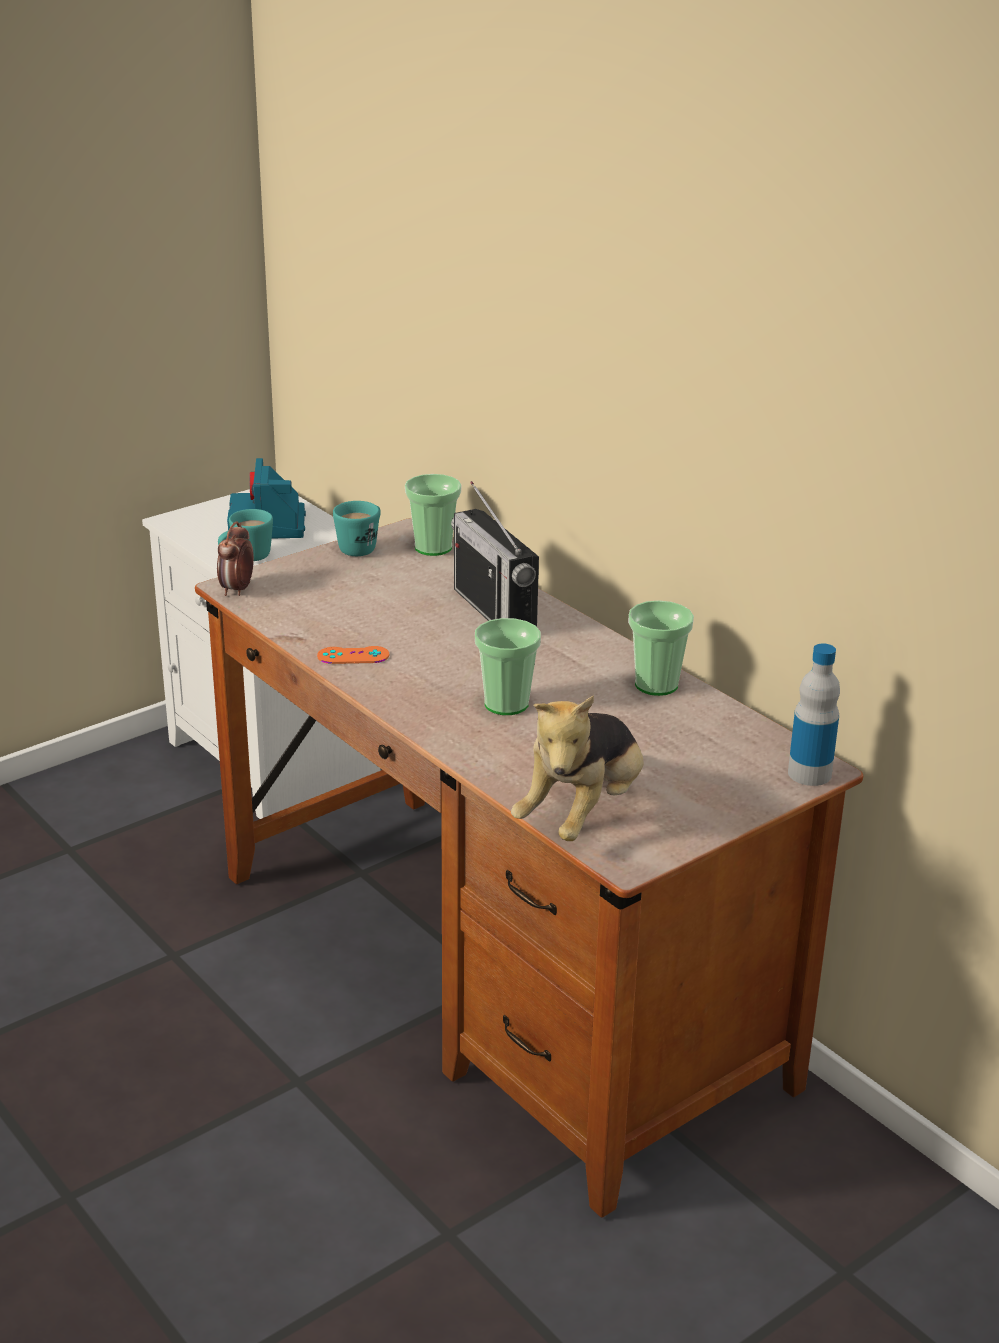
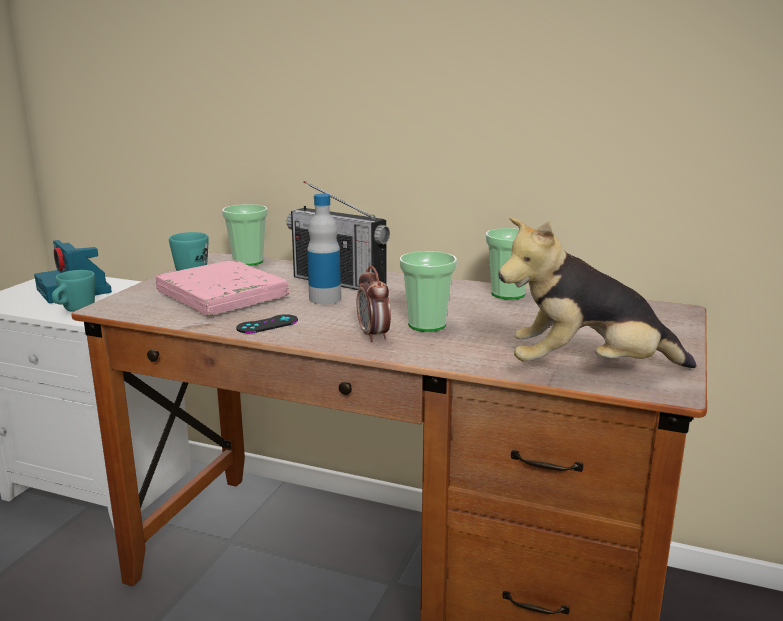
camera: 30 degrees left, 10 degrees down
(237, 590) = (115, 308): alarm clock -> alarm clock (374, 336)
(352, 599) = (222, 295): none -> pink book
(353, 656) = (267, 324): orange game controller -> black game controller
(582, 813) = (587, 370): plush toy -> plush toy turned 90 degrees clockwise
(809, 773) = (678, 313): bottle -> bottle (325, 299)

